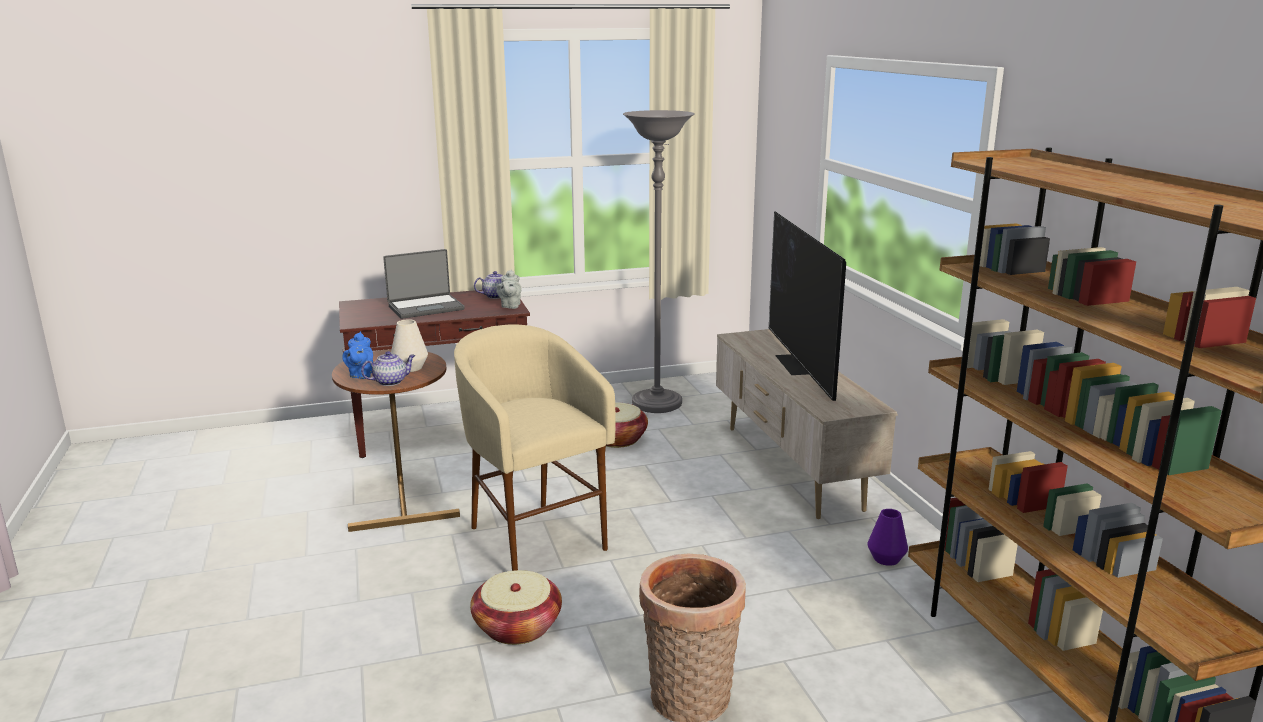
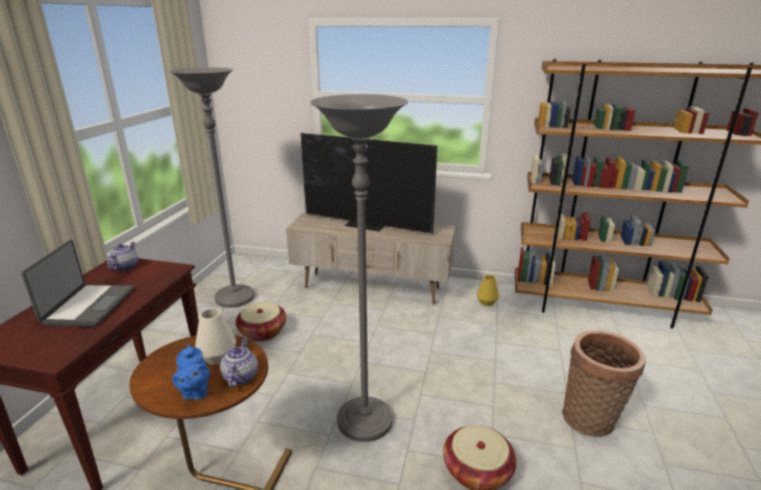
camera: 60 degrees left, 5 degrees up
(361, 375) = (195, 392): blue teapot -> blue teapot turned 45 degrees clockwise
(510, 306) = (164, 268): grey teapot -> none
(534, 539) = (364, 421): beige stool -> grey floor lamp
(886, 559) = (487, 302): purple vase -> yellow vase

